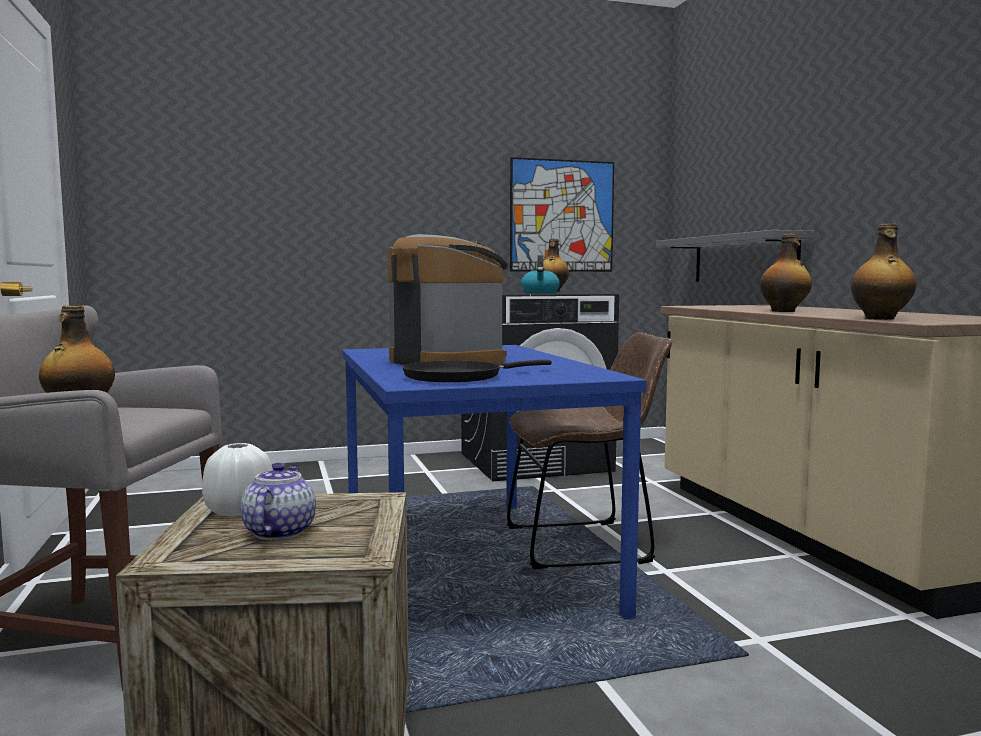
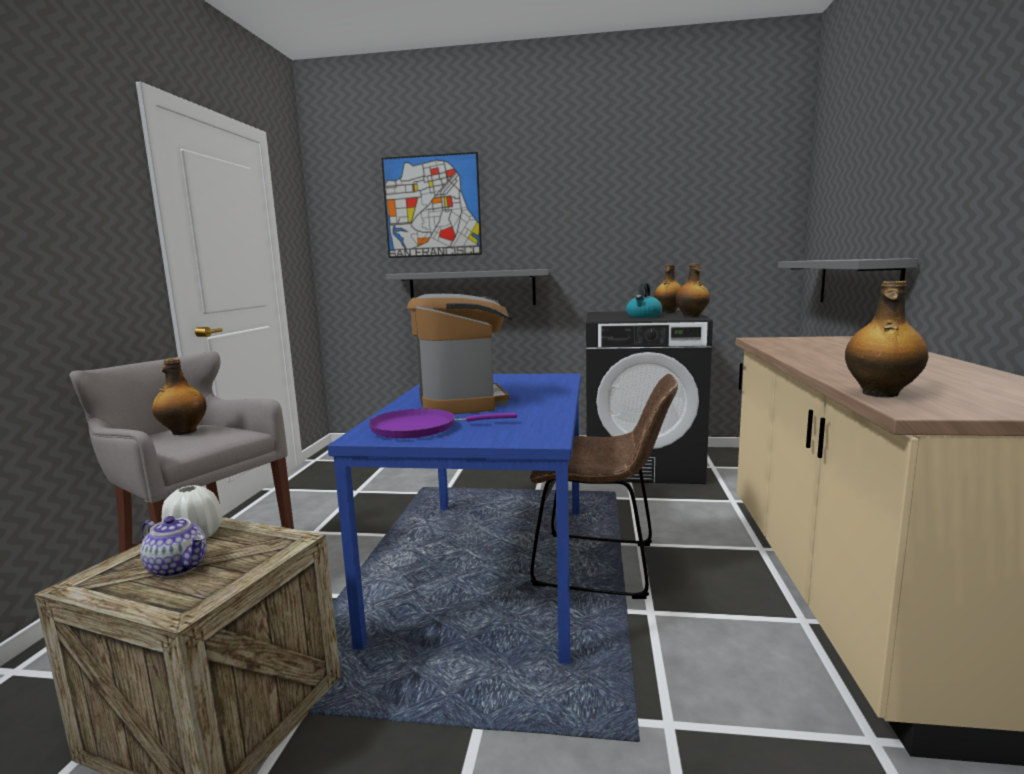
camera: 25 degrees right, 5 degrees up
(278, 532) = (178, 567): teapot -> teapot turned 90 degrees clockwise
(318, 260) = (472, 288): none -> grey shelf
(459, 377) = (420, 428): black frying pan -> purple frying pan
(562, 216) = (687, 240): picture -> picture (432, 206)
(784, 311) = (824, 361): bottle -> bottle (691, 316)

